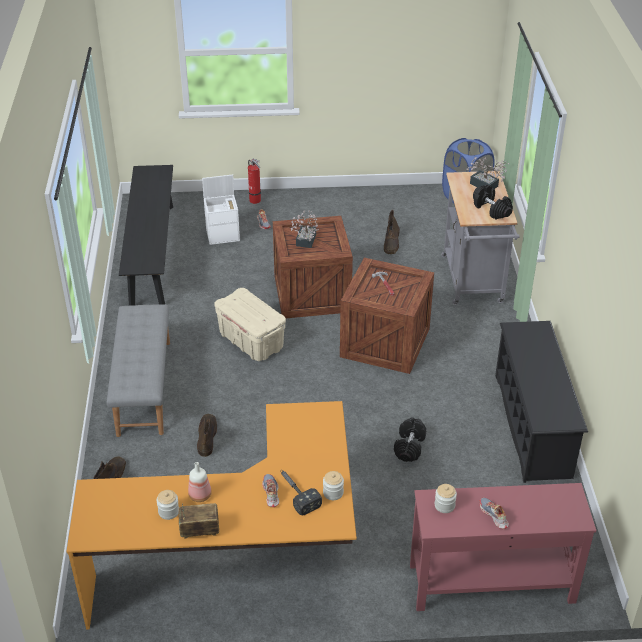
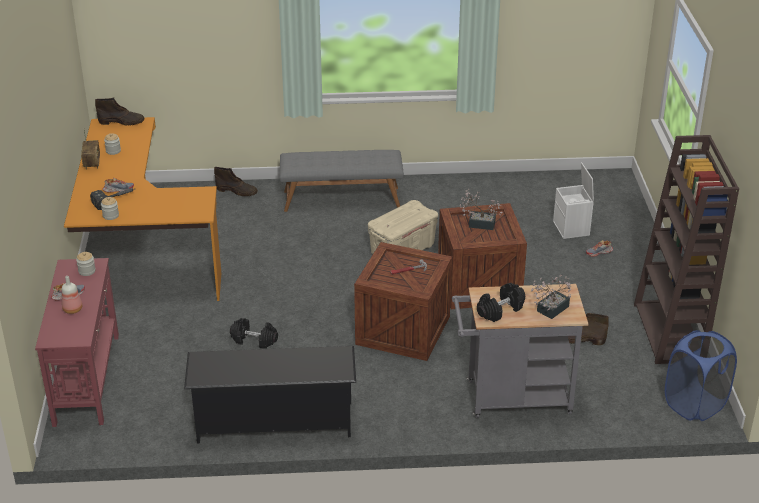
camera: 90 degrees right, 5 degrees down
(152, 254) = (531, 190): black bench -> none
(200, 495) = (125, 162): bottle -> bottle (73, 309)
(207, 437) = (279, 232): brown boot -> brown boot (122, 122)
(256, 201) = (640, 246): fire extinguisher -> none
(379, 199) = (670, 333): none -> brown bookcase

